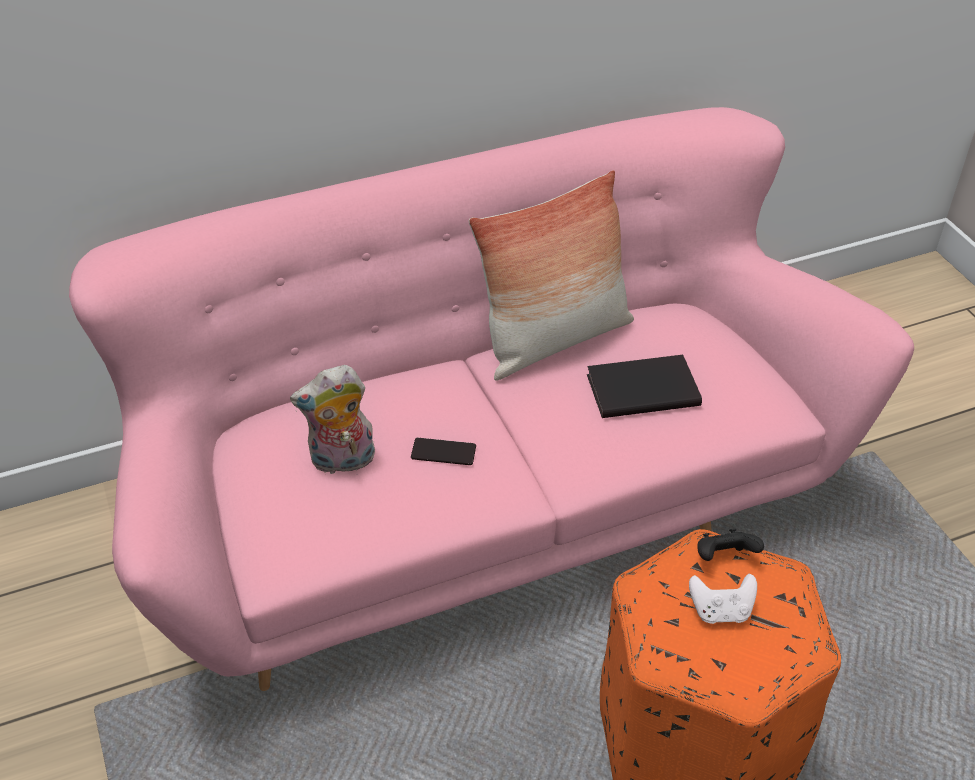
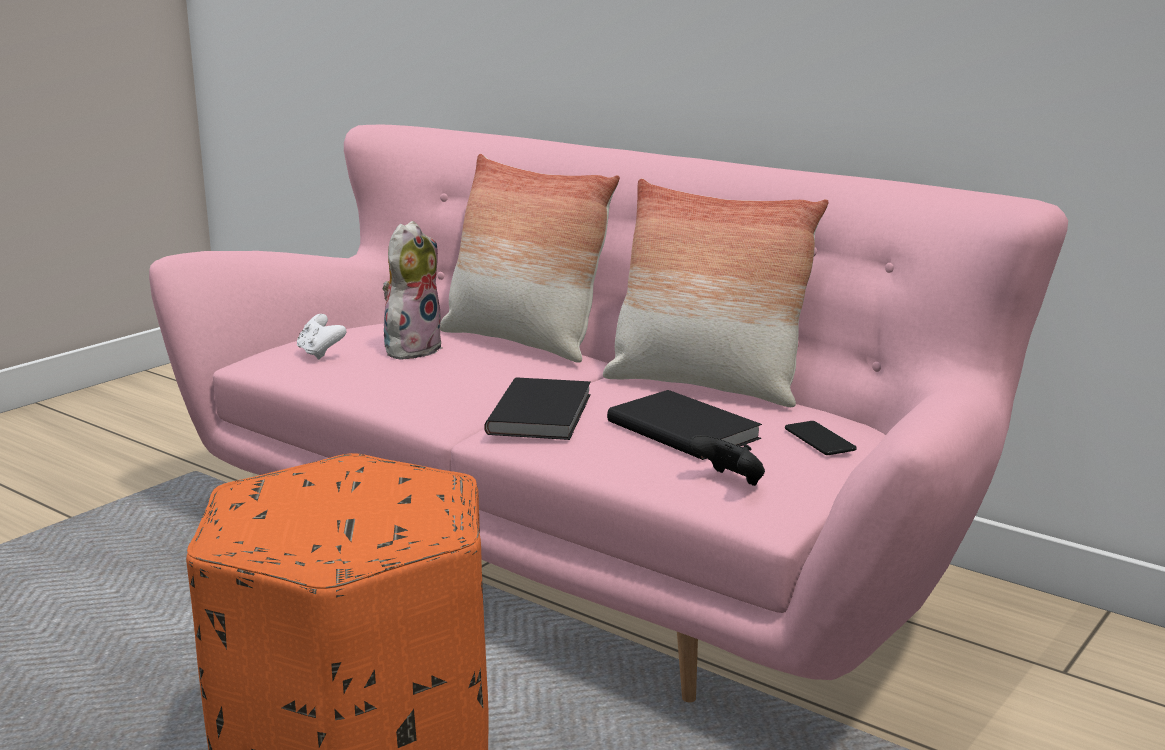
camera: 60 degrees right, 25 degrees down
(341, 462) = (412, 349): plush toy -> plush toy turned 75 degrees clockwise
(371, 389) = (522, 342): none -> pillow
(443, 452) = (469, 376): phone -> phone (819, 439)
(558, 444) = (543, 413): none -> black book
(720, 611) = (344, 501): white game controller -> white game controller (320, 354)
(723, 558) = (432, 489): black game controller -> black game controller (729, 482)

